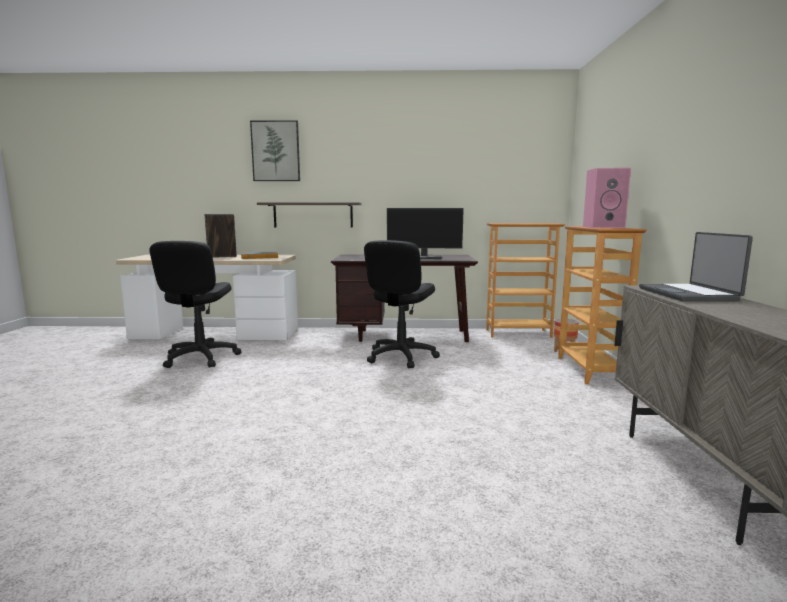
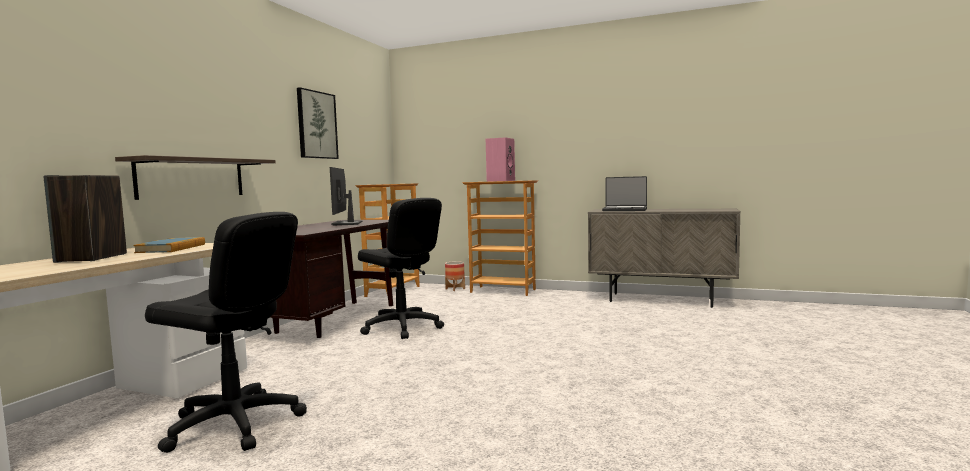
camera: 70 degrees left, 5 degrees down
(276, 151) = (131, 71): picture -> picture (316, 125)
(425, 258) = (347, 223): monitor -> monitor turned 150 degrees clockwise

